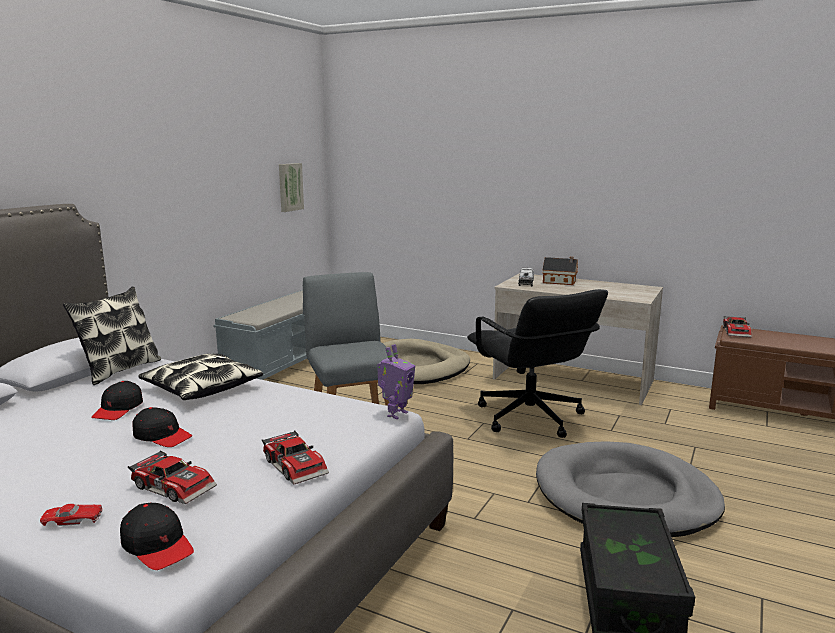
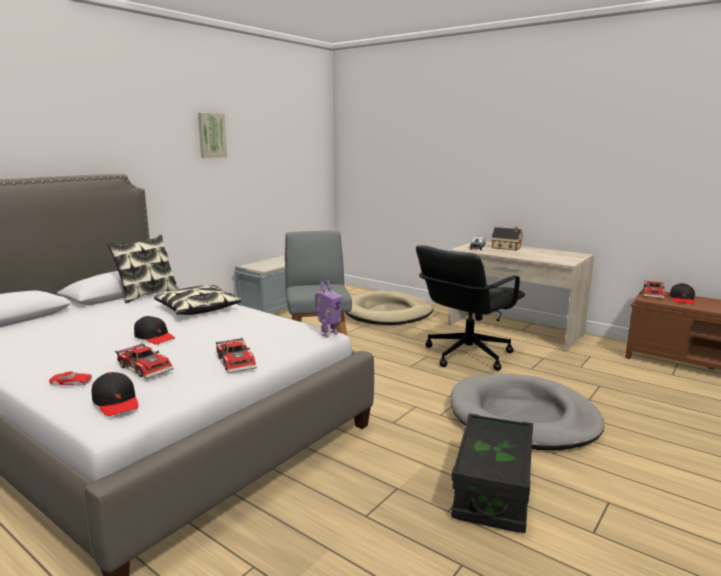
camera: 10 degrees right, 0 degrees up
(118, 409) = (134, 319): black cap -> black cap (682, 299)
(289, 187) = (301, 169): picture -> picture (211, 135)
(529, 418) = (466, 355): black office chair -> black office chair turned 60 degrees clockwise

